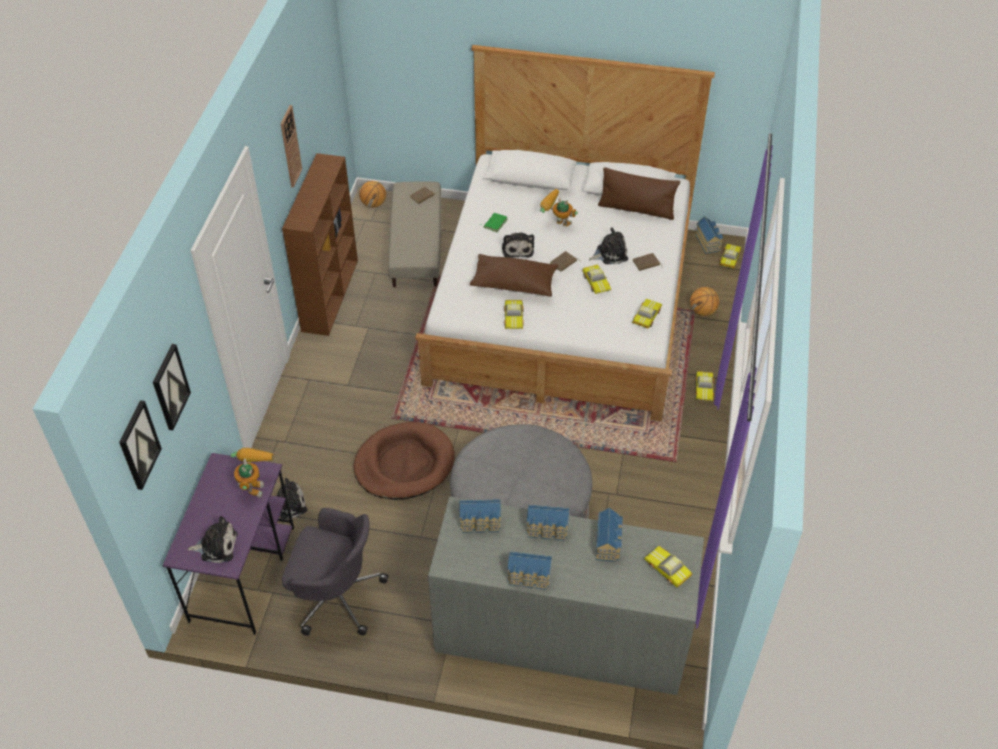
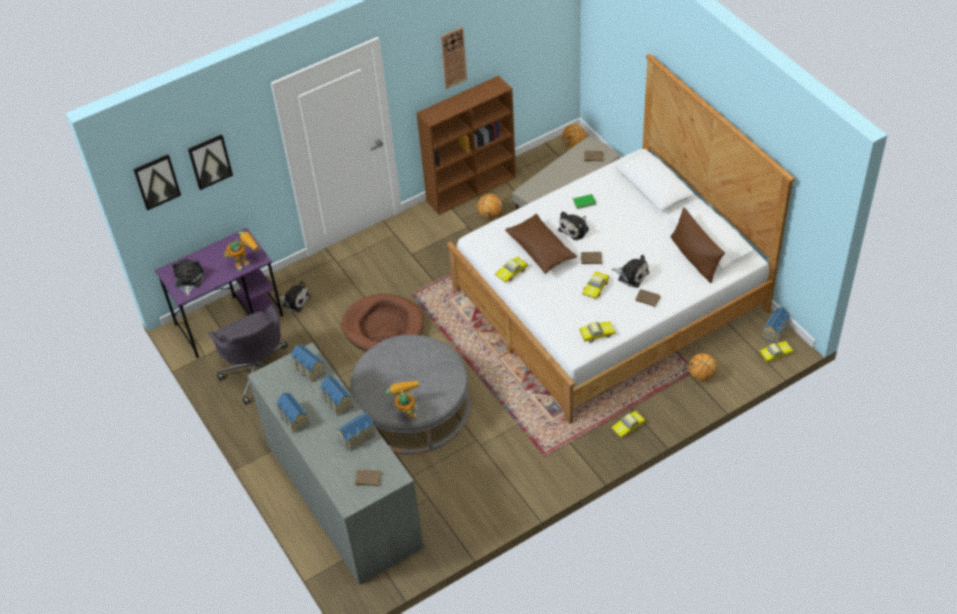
camera: 50 degrees right, 0 degrees up
(216, 546) = (188, 280): plush toy -> plush toy turned 135 degrees counterclockwise
(375, 305) = (490, 214): none -> basketball
(556, 224) = (623, 230): toy robot -> toy robot (406, 410)
(667, 570) = (367, 479): toy car -> brown book

